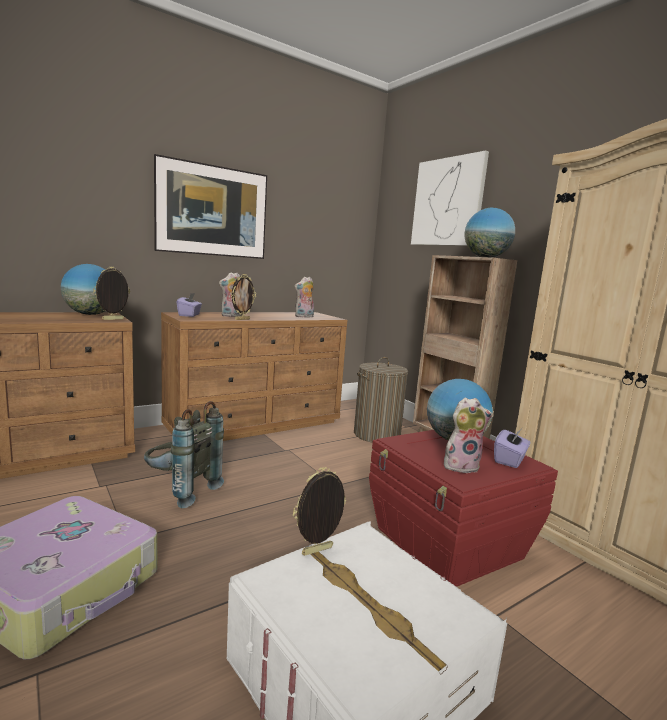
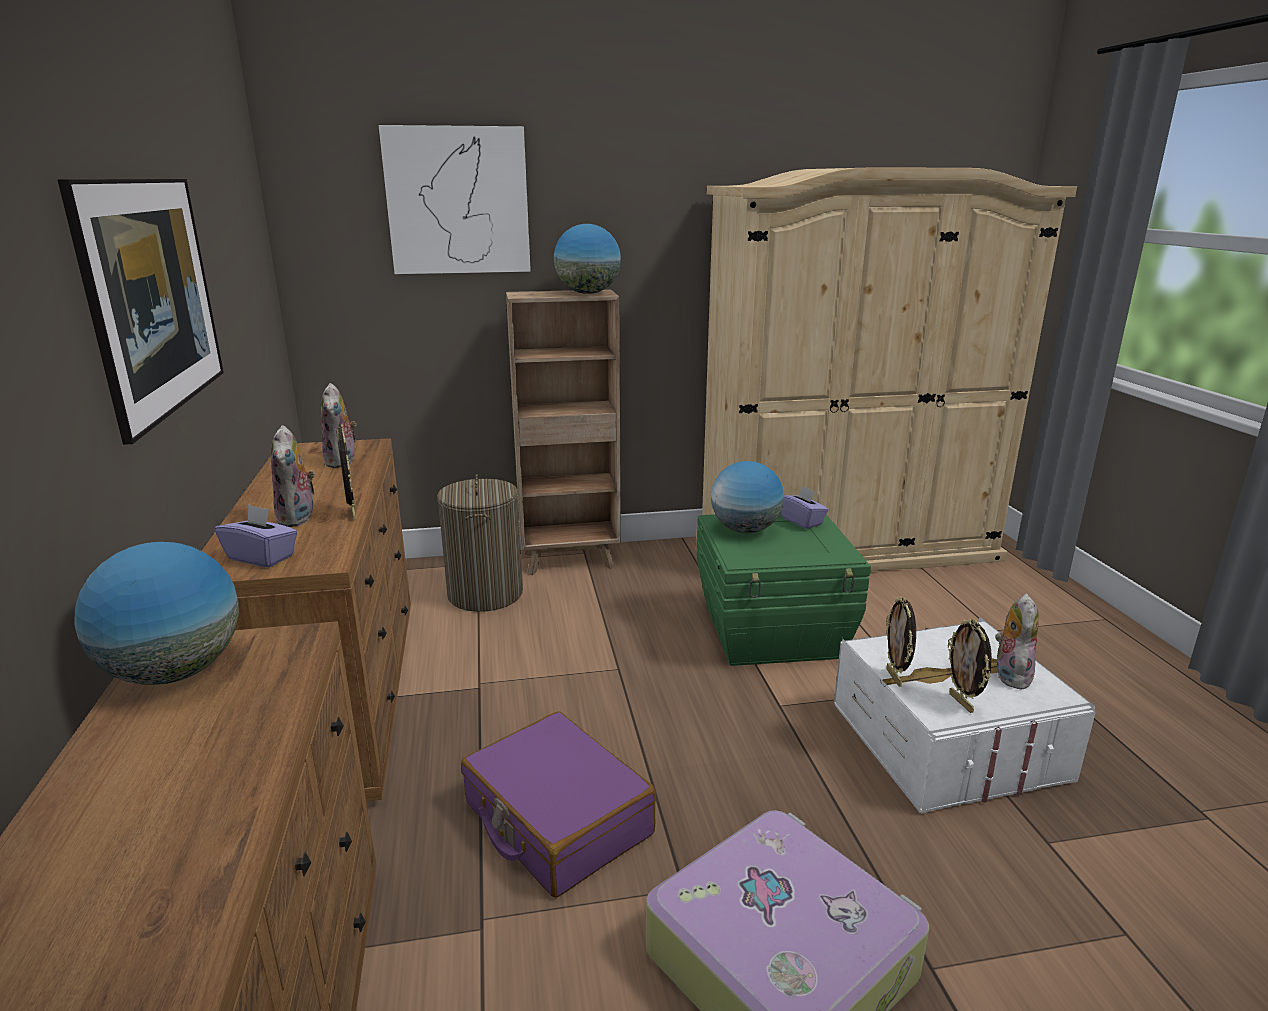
camera: 65 degrees left, 10 degrees up
(113, 319) = (286, 642): picture frame -> picture frame (962, 703)
(181, 490) = (556, 819): grey backpack -> purple suitcase
(448, 544) = (773, 632): red storage box -> green storage box
(461, 466) = (811, 546): plush toy -> plush toy (1009, 675)

